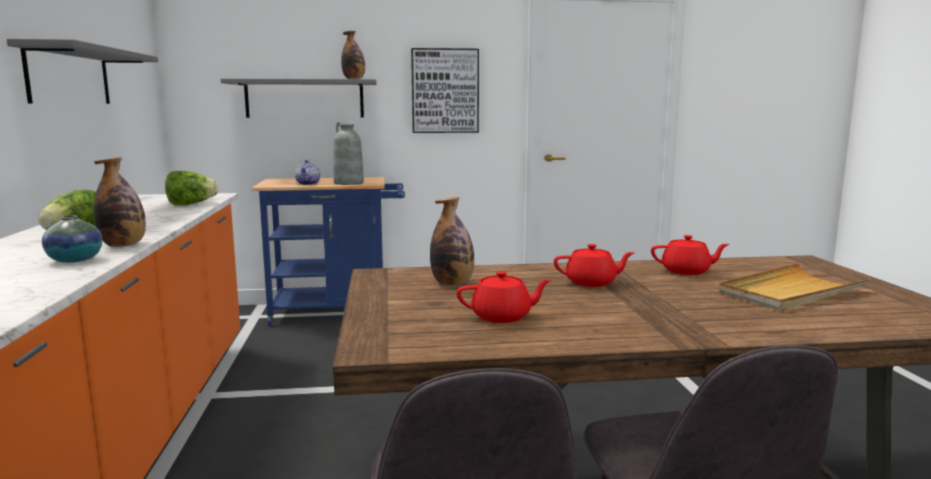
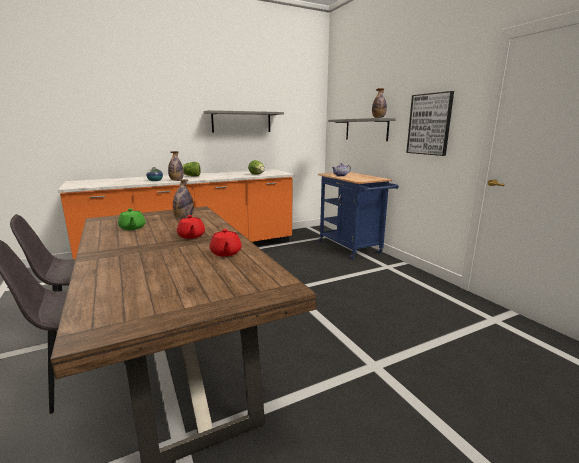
camera: 70 degrees right, 5 degrees up
(348, 183) = (354, 178): grey vase -> none
(502, 317) = (132, 228): red teapot -> green teapot
(791, 292) = (177, 278): beige tray -> none

